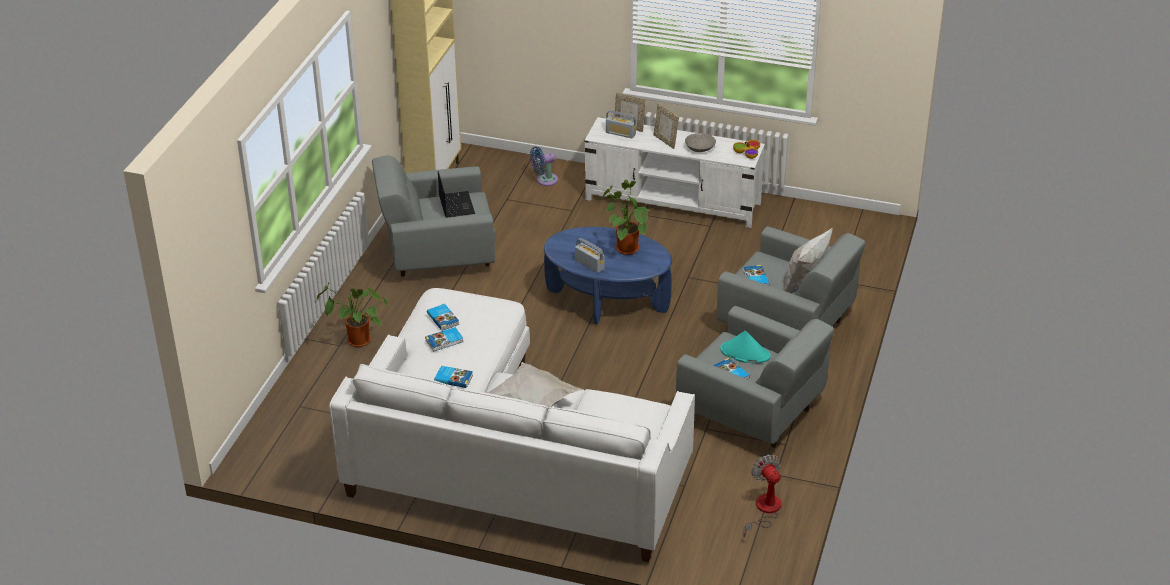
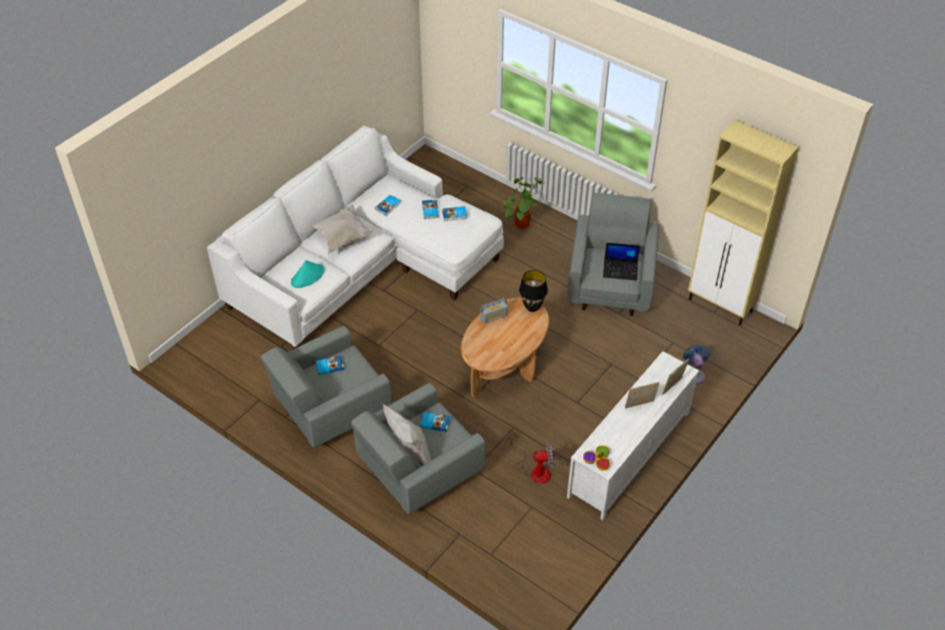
camera: 110 degrees right, 10 degrees up
(559, 241) = (532, 307): none -> black table lamp
(607, 301) = (504, 366): blue coffee table -> brown coffee table
(620, 133) = (664, 378): radio -> none
(625, 247) = (506, 344): potted plant -> none
(700, 148) = (618, 427): grey bowl -> none
(744, 353) = (347, 382): turquoise hat -> turquoise hat (308, 276)
(764, 510) = (230, 380): fan -> fan (535, 470)

